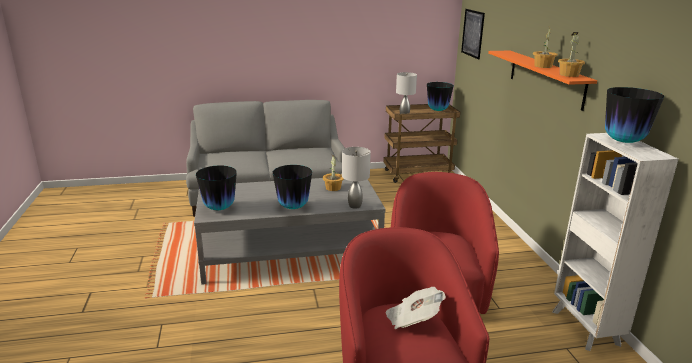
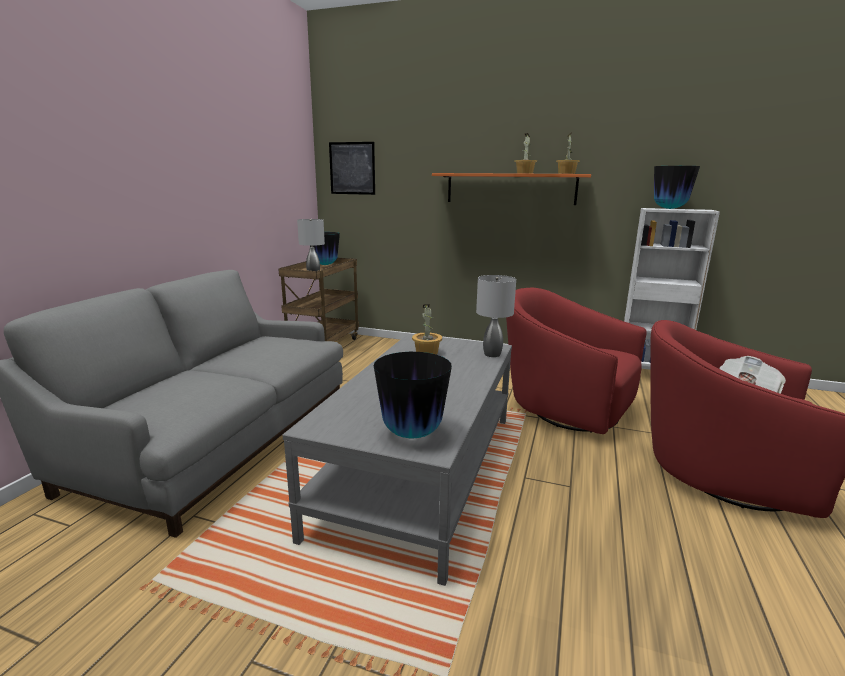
camera: 60 degrees left, 5 degrees down
(293, 207) = (463, 383): vase -> none

